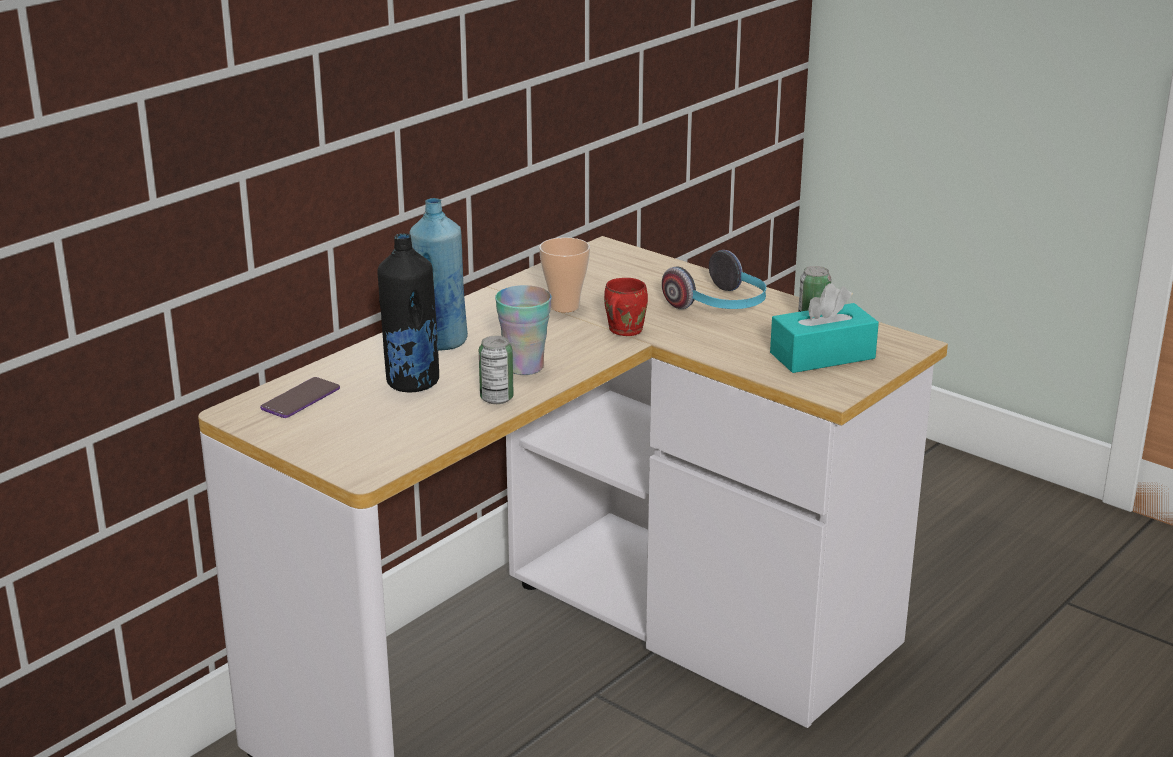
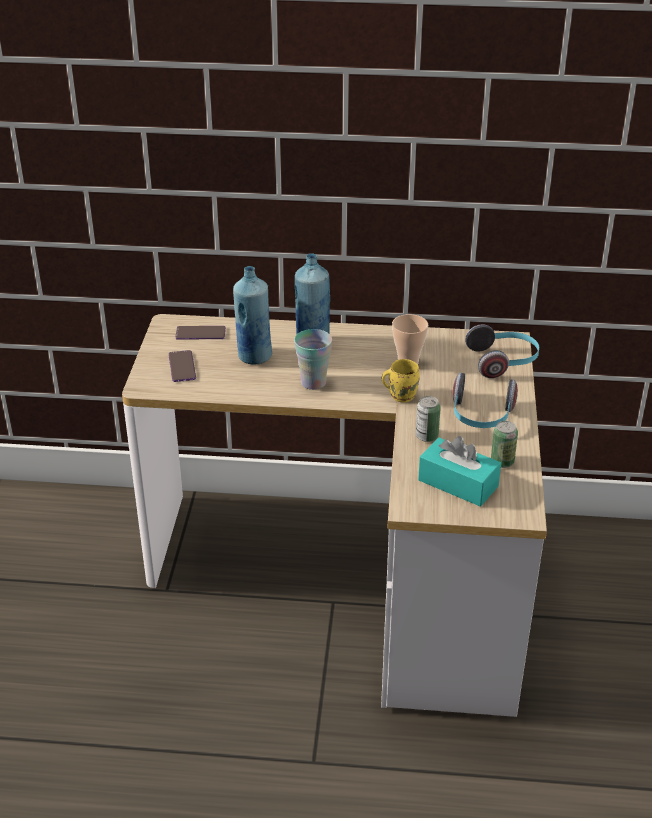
camera: 55 degrees right, 10 degrees up
(359, 433) = (182, 367): none -> phone
(411, 383) = (254, 356): black bottle -> blue bottle
(496, 398) = (265, 390): can -> can (426, 436)
(622, 330) = (401, 395): red mug -> yellow mug
(638, 264) = (503, 362): none -> headphones

